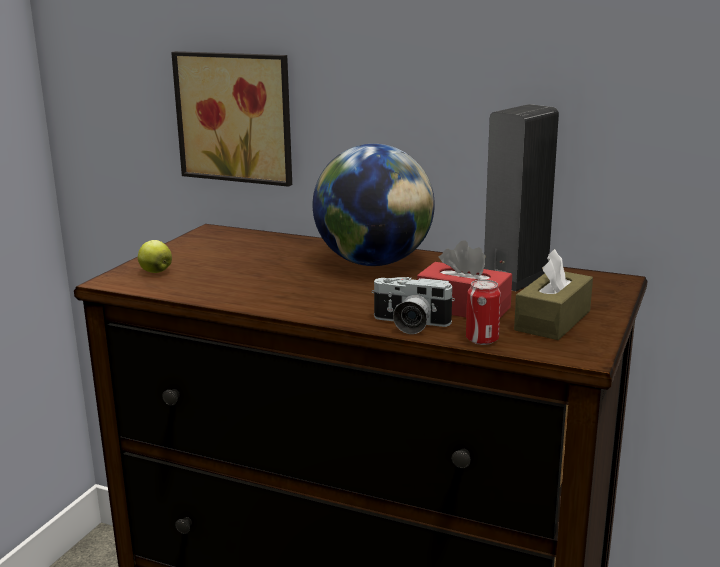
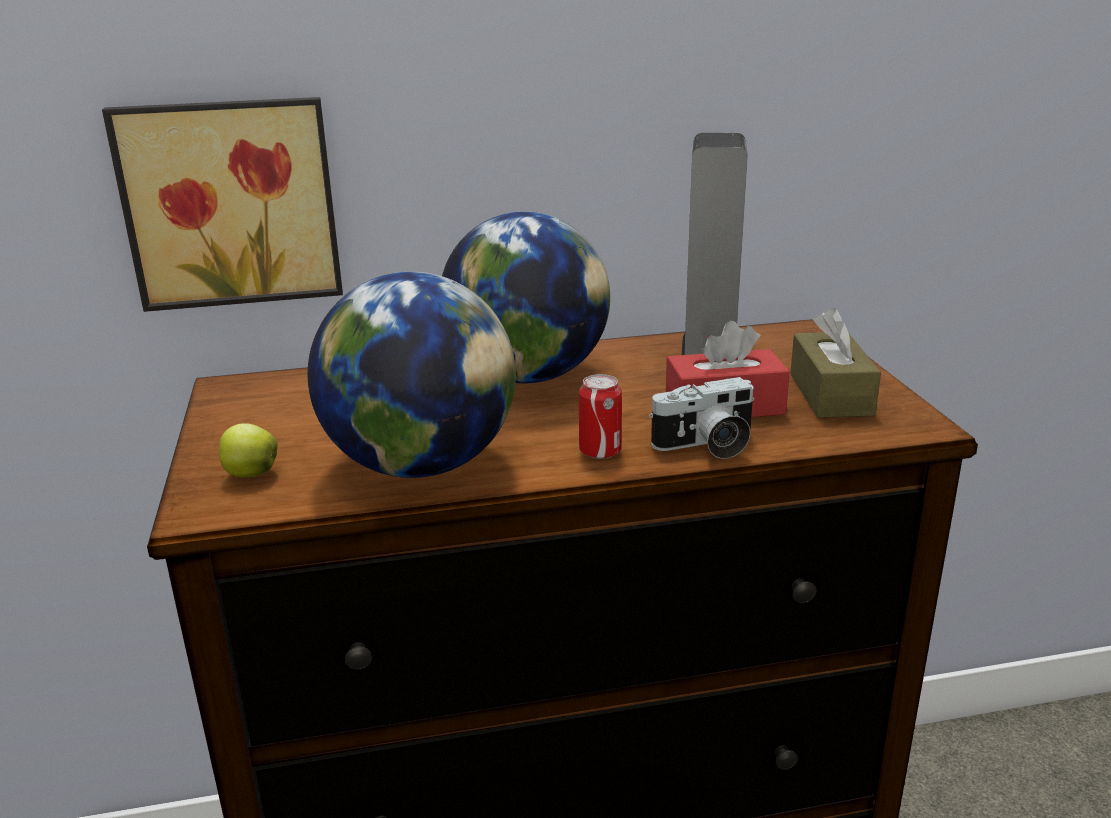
camera: 35 degrees left, 5 degrees up
(238, 290) = (420, 465): none -> globe
(482, 340) = (808, 440): can -> can (600, 451)

